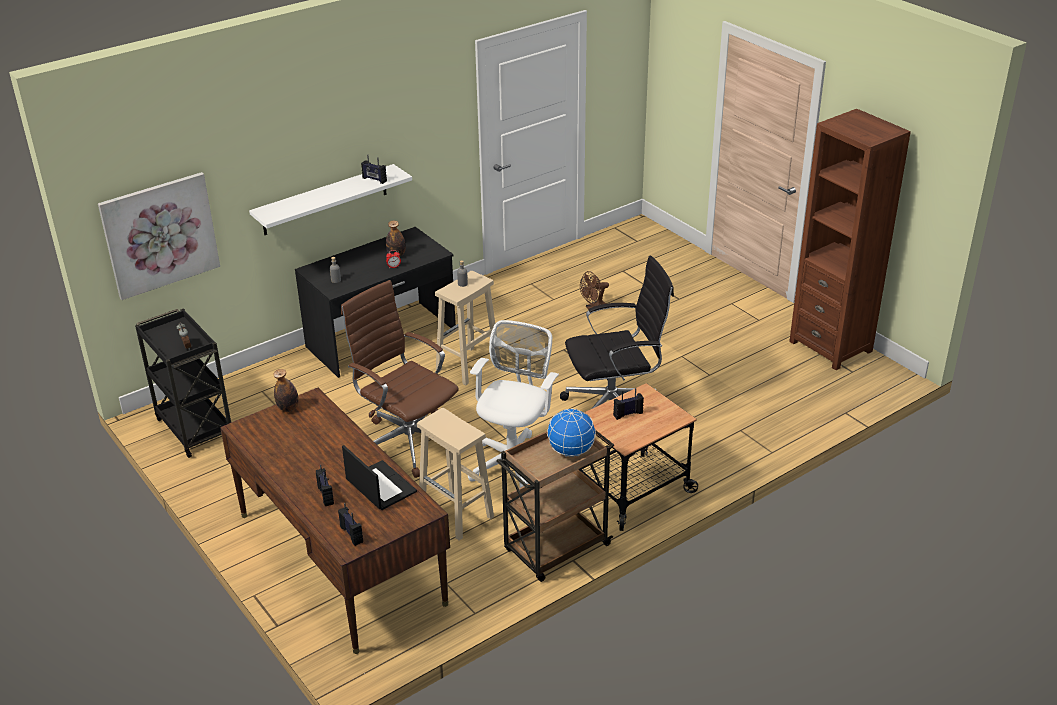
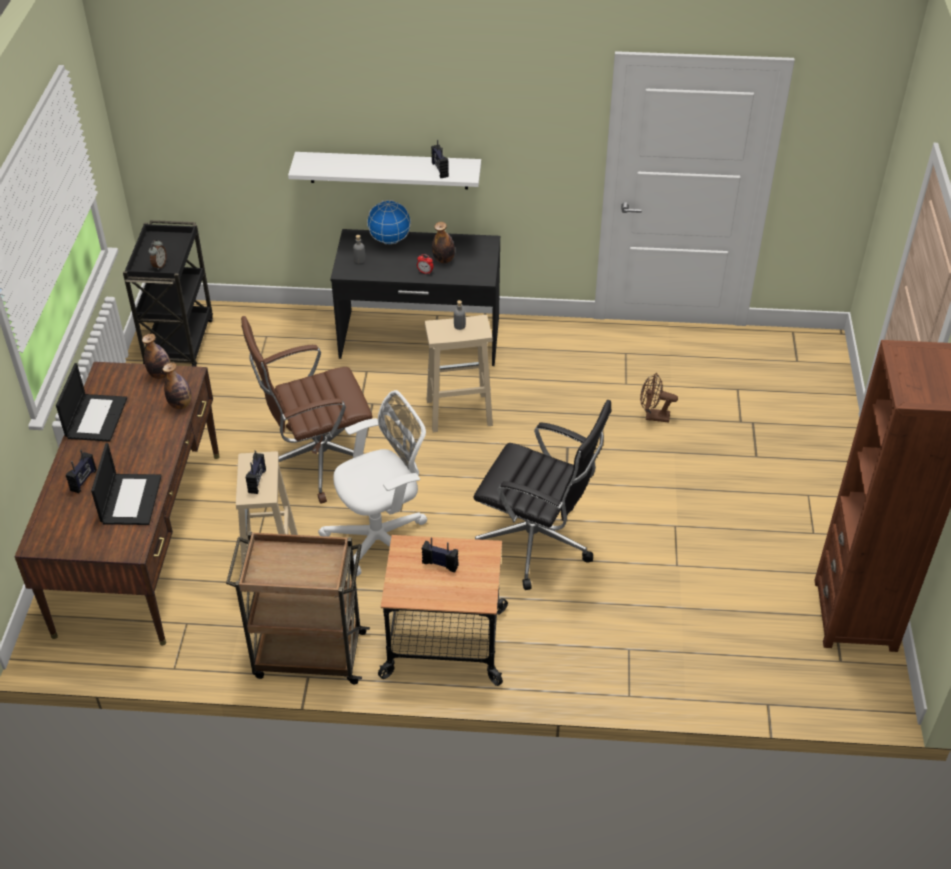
camera: 40 degrees right, 10 degrees up
(160, 235) = (192, 143): picture -> none
(276, 456) = (96, 417): none -> laptop
(332, 416) = (180, 404): none -> bottle
(352, 534) = (56, 531): radio -> radio (257, 481)
(407, 441) = (318, 460): brown office chair -> brown office chair turned 105 degrees counterclockwise
(571, 451) = (313, 571): globe -> globe (390, 240)

